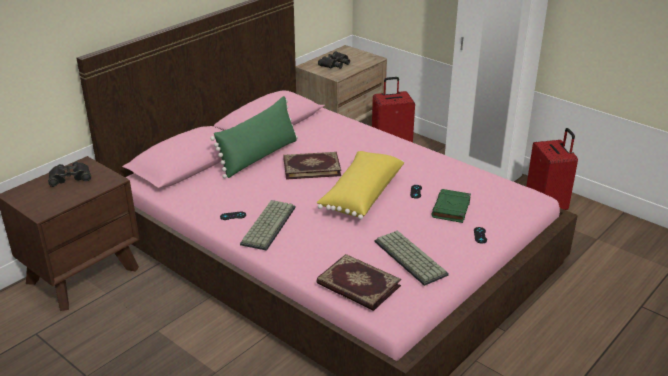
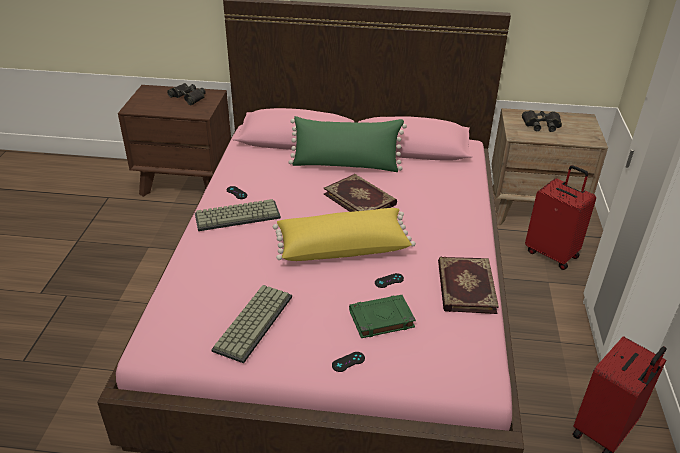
camera: 55 degrees right, 5 degrees up
(357, 285) = (179, 305): book -> book (464, 287)

